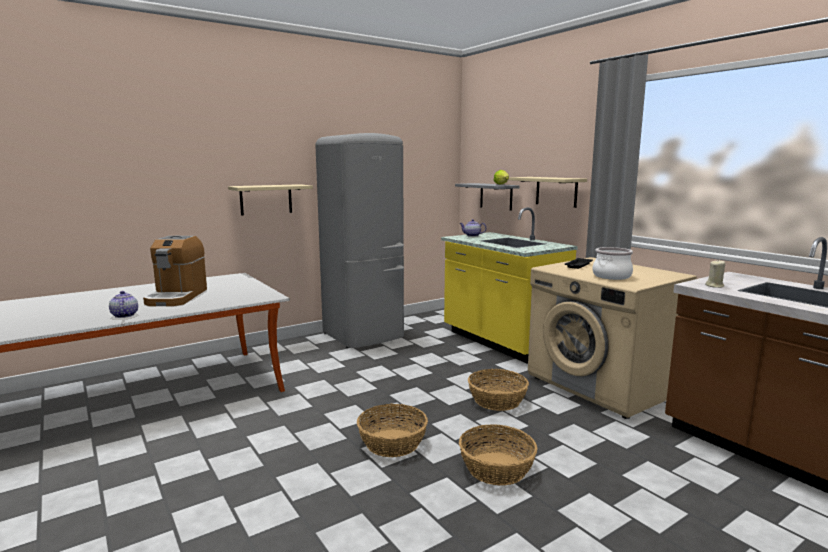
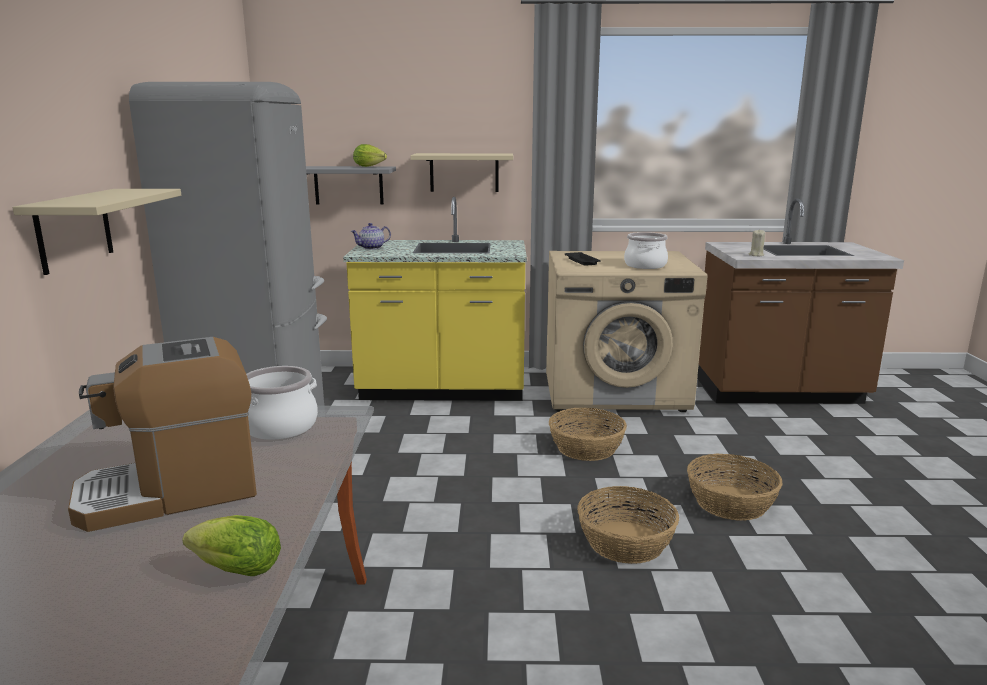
camera: 55 degrees left, 5 degrees up
(124, 315) = (232, 570): teapot -> lettuce
(177, 297) = (172, 492): coffee machine -> coffee machine turned 120 degrees clockwise
(248, 293) = (280, 427): none -> cooking pot

